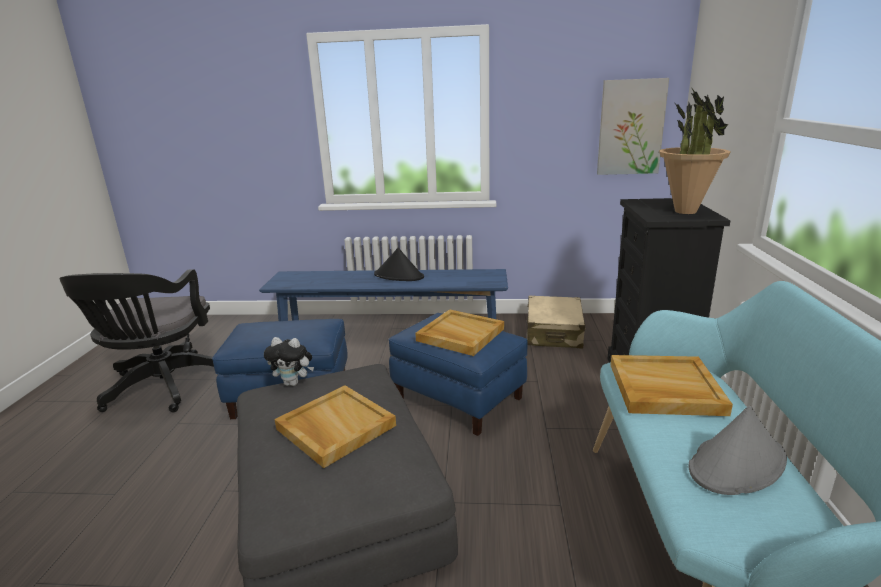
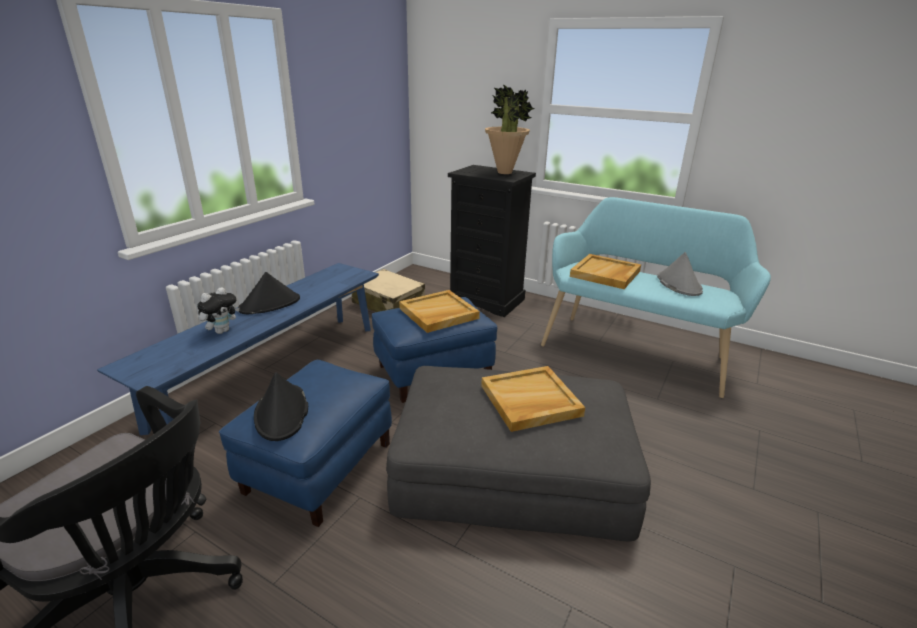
camera: 65 degrees left, 5 degrees up
(257, 330) = (282, 413): none -> black hat
(293, 383) = (423, 413): plush toy -> plush toy (222, 331)
(630, 127) = (384, 115): picture -> none

